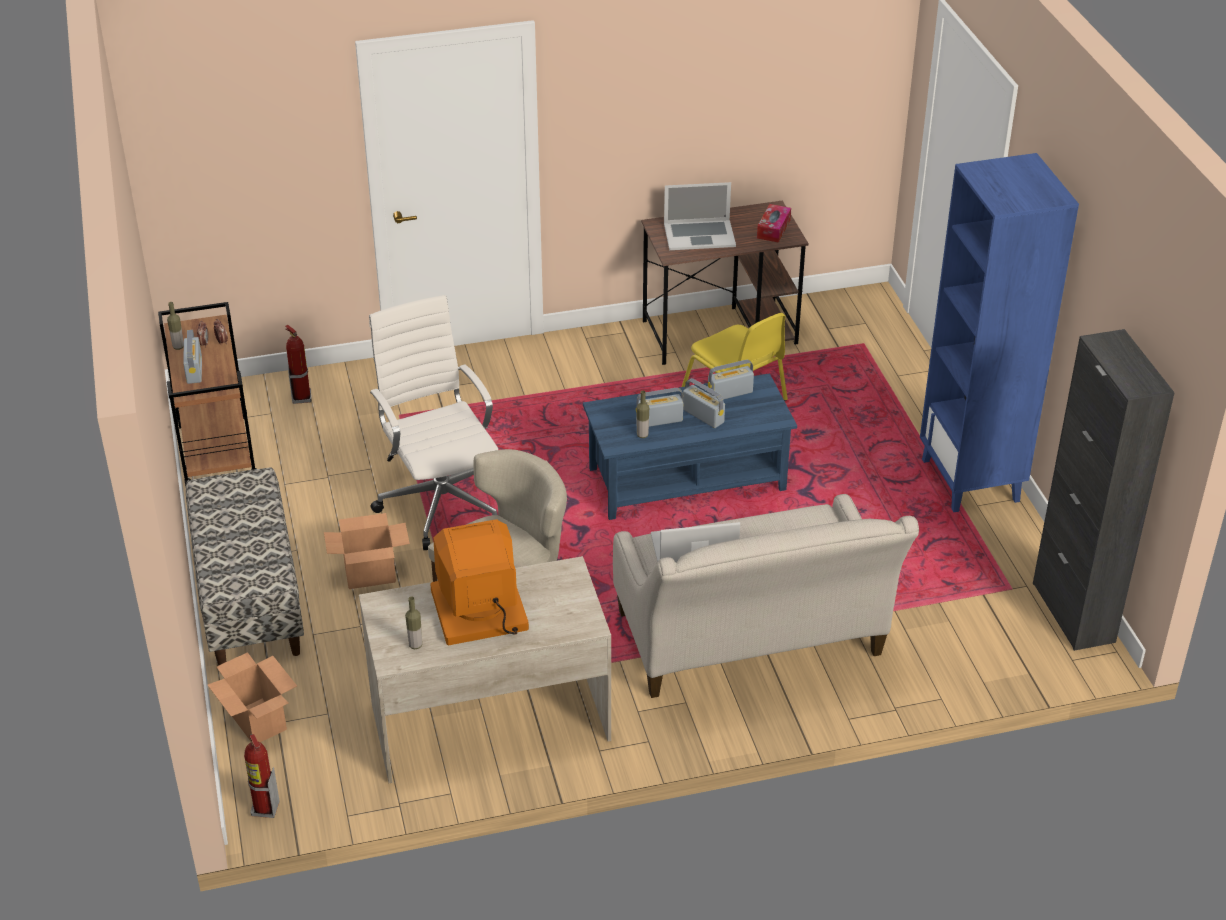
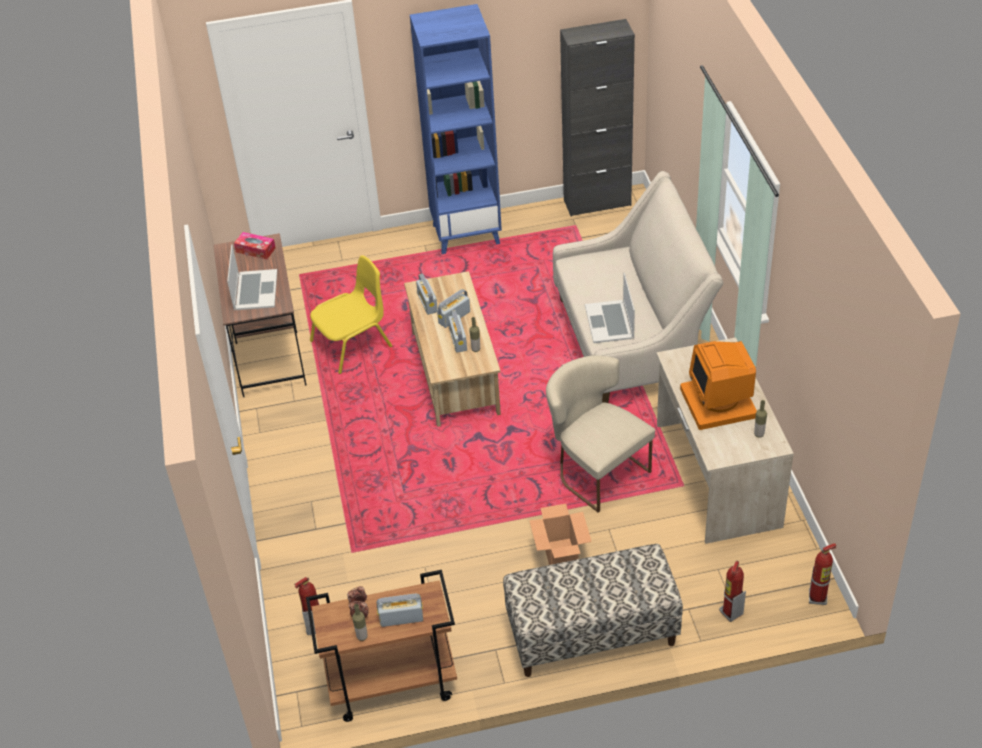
camera: 85 degrees left, 5 degrees up
(257, 721) = (730, 612): cardboard box -> fire extinguisher
(441, 501) = (471, 516): white office chair -> none
(686, 480) = (455, 372): blue coffee table -> beige coffee table

